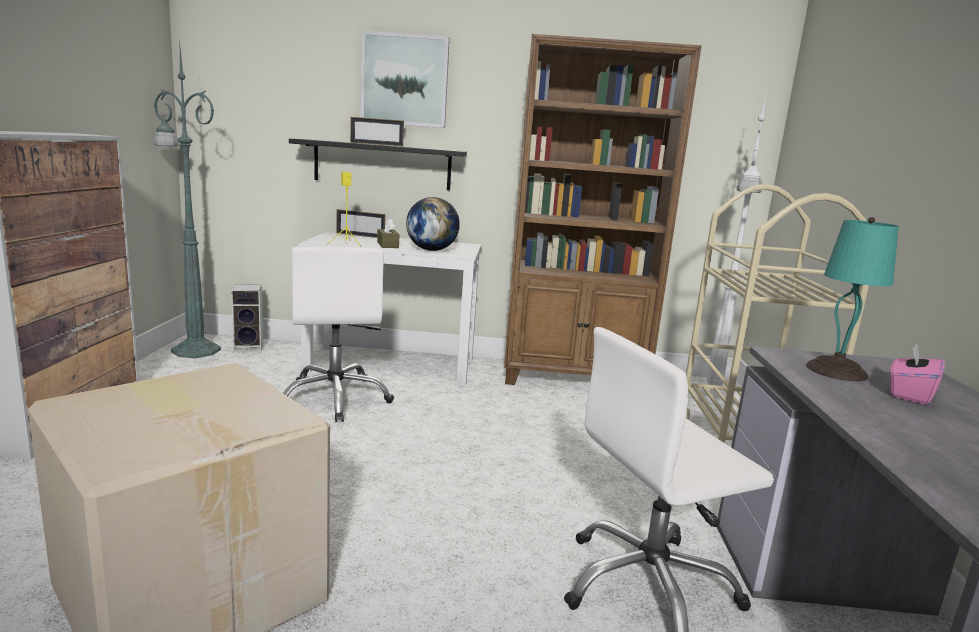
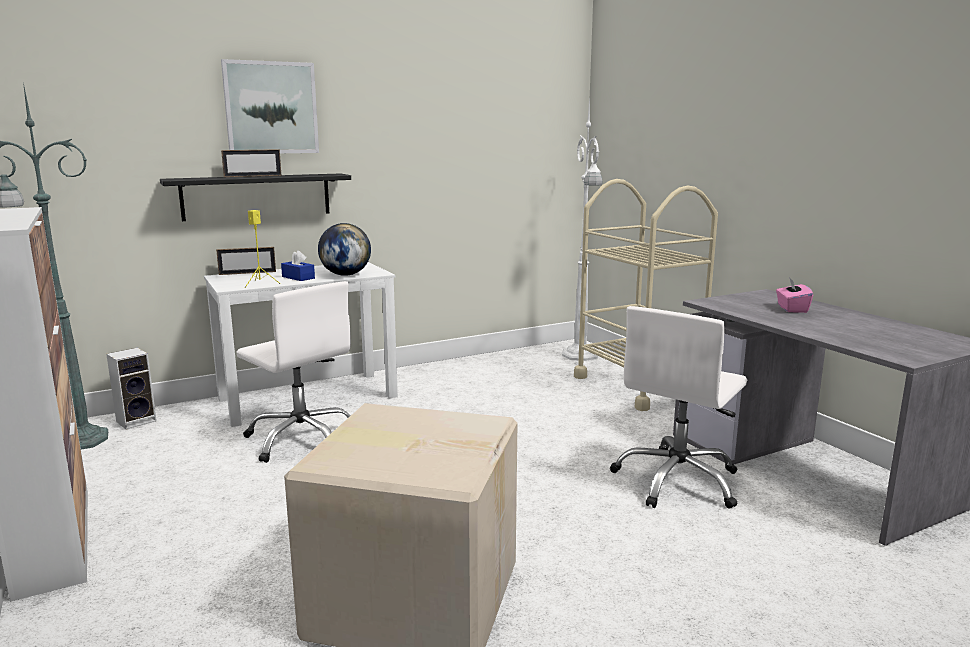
camera: 30 degrees left, 0 degrees up
(387, 245) = (298, 277): brown tissue box -> blue tissue box
(574, 378) = (472, 367): brown bookcase -> none
(837, 371) = (745, 305): turquoise table lamp -> none

